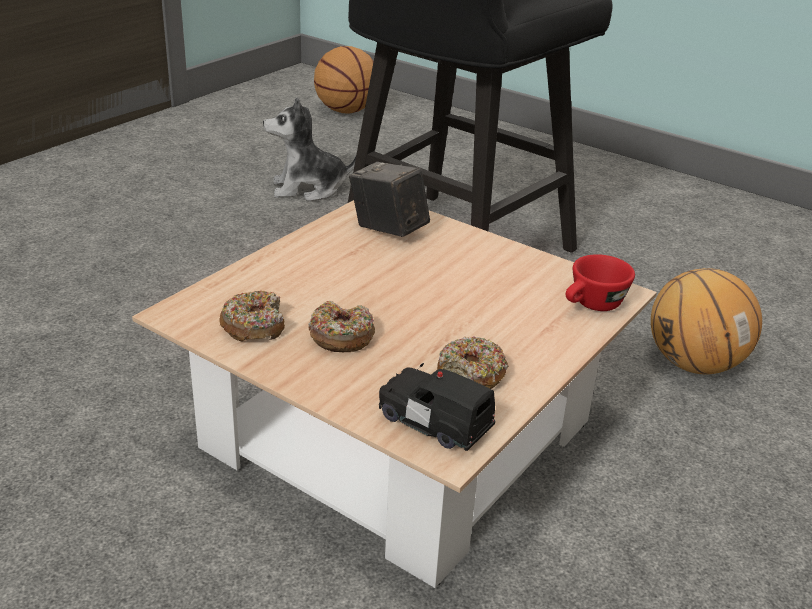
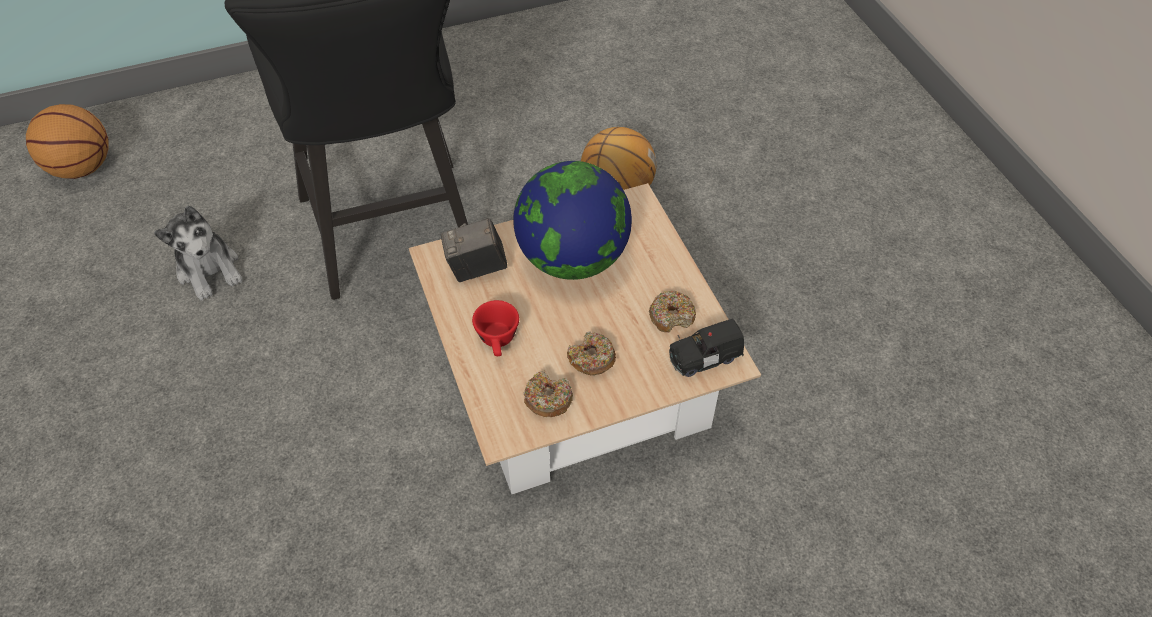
camera: 55 degrees left, 20 degrees up
(308, 189) = (209, 270): plush toy -> plush toy turned 60 degrees counterclockwise
(473, 278) = (572, 259): none -> globe
(592, 305) = (642, 221): red cup -> red cup (498, 341)

